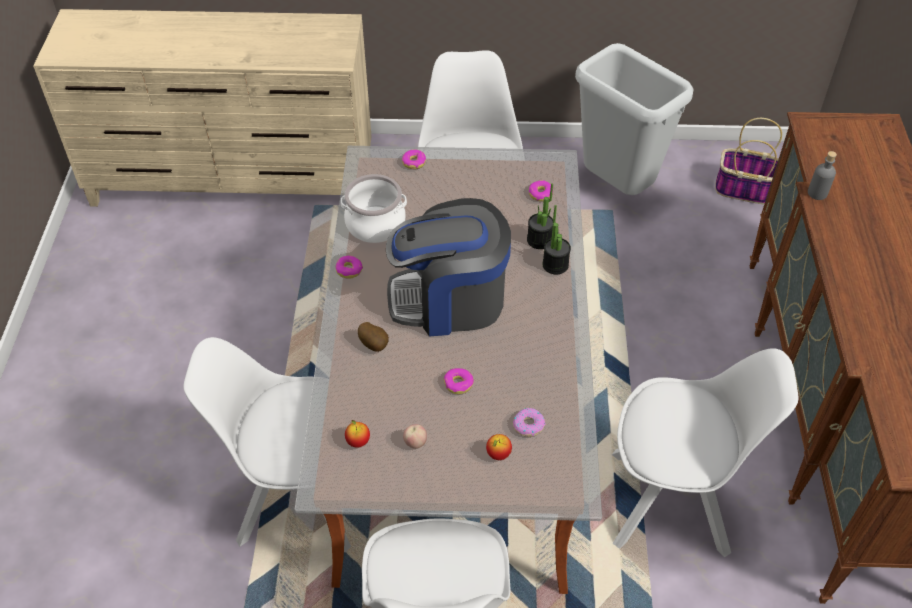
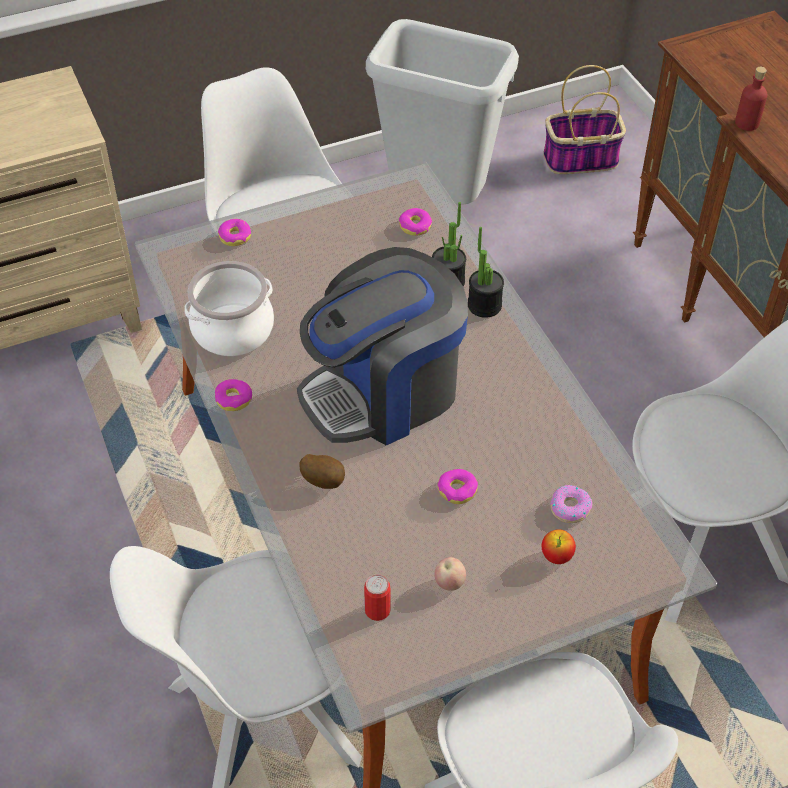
camera: 25 degrees left, 0 degrees up
(358, 441) = (377, 610): apple -> can
(817, 193) = (747, 123): grey bottle -> red bottle

